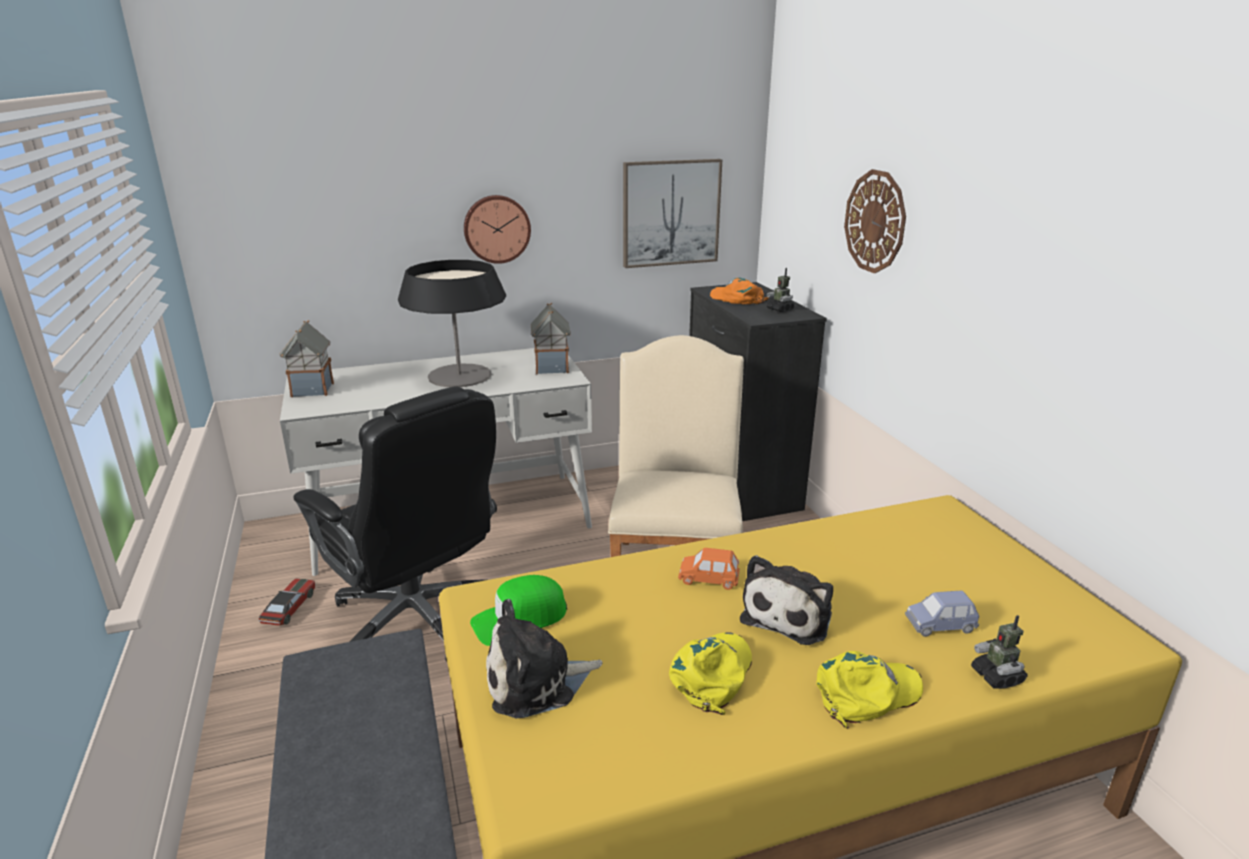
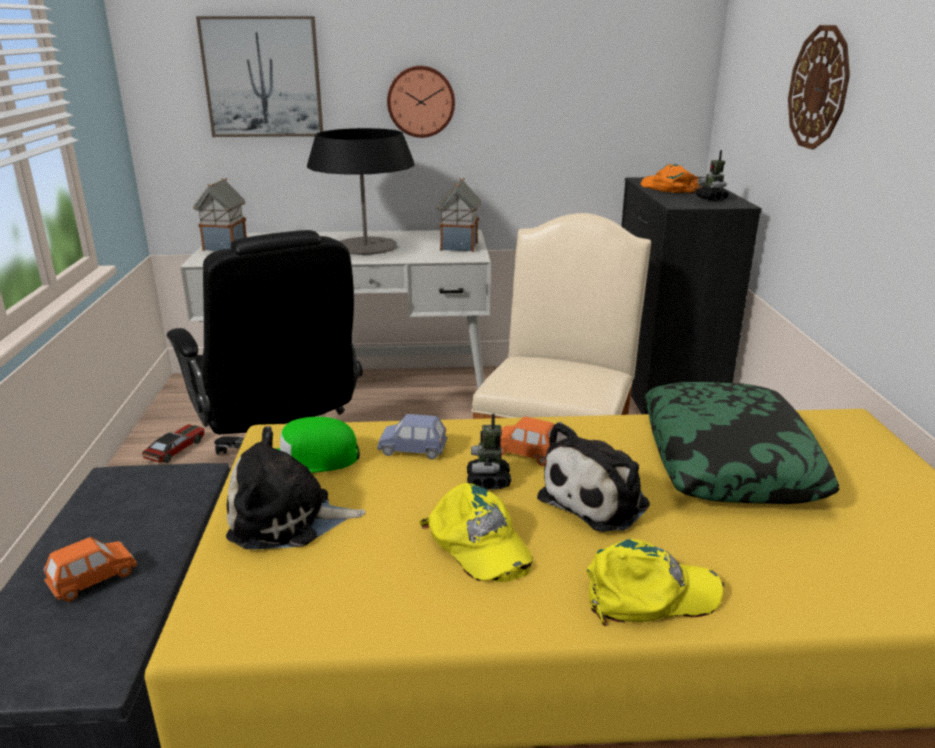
camera: 15 degrees right, 0 degrees up
(359, 774) = (93, 580): none -> orange toy car
(670, 213) = (609, 94): picture -> picture (263, 77)
(713, 674) = (478, 543): yellow cap -> yellow cap turned 105 degrees clockwise
(871, 560) = (728, 460): none -> pillow
(940, 626) = (781, 539): blue toy car -> blue toy car (412, 450)
(997, 677) = (830, 605): toy robot -> toy robot (488, 481)

